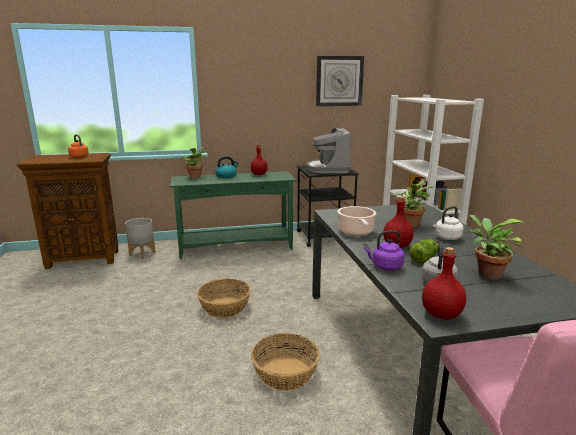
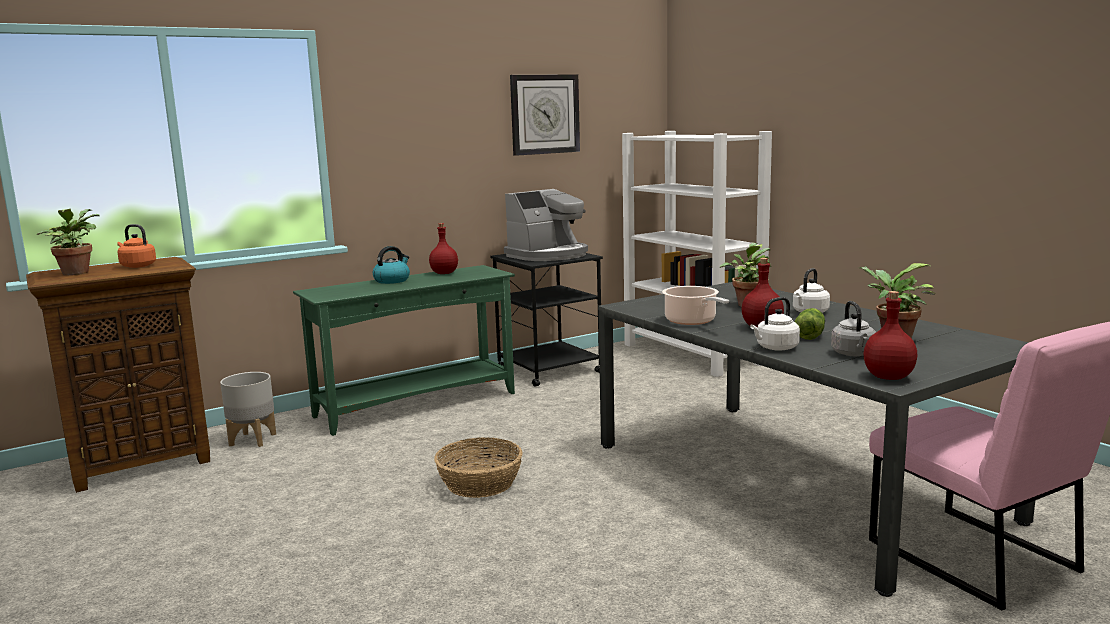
camera: 20 degrees left, 5 degrees down
(195, 177) = (338, 287): potted plant -> potted plant (76, 272)
(284, 373) = (645, 538): basket -> none
(328, 169) = (548, 255): coffee machine -> coffee machine turned 105 degrees counterclockwise
(385, 267) = (775, 348): purple kettle -> white kettle

